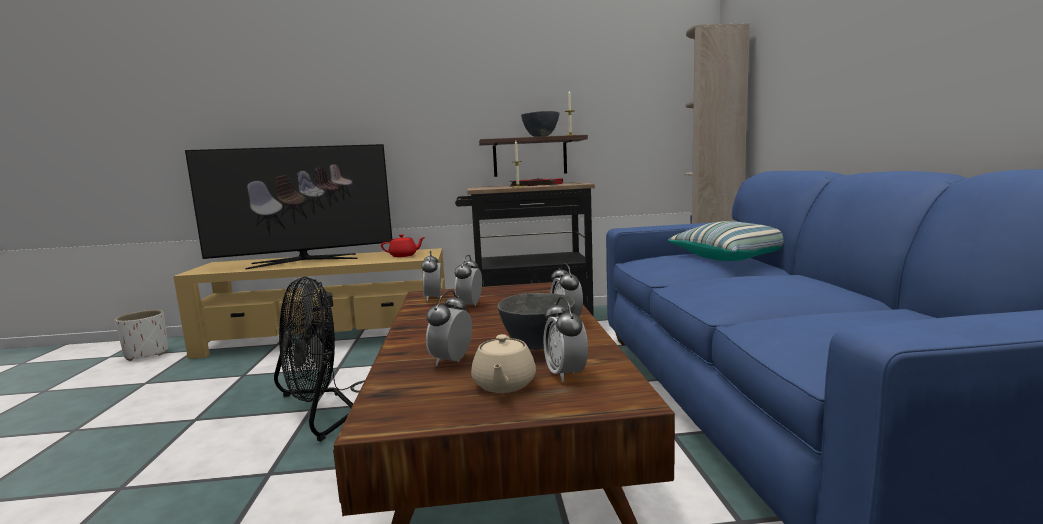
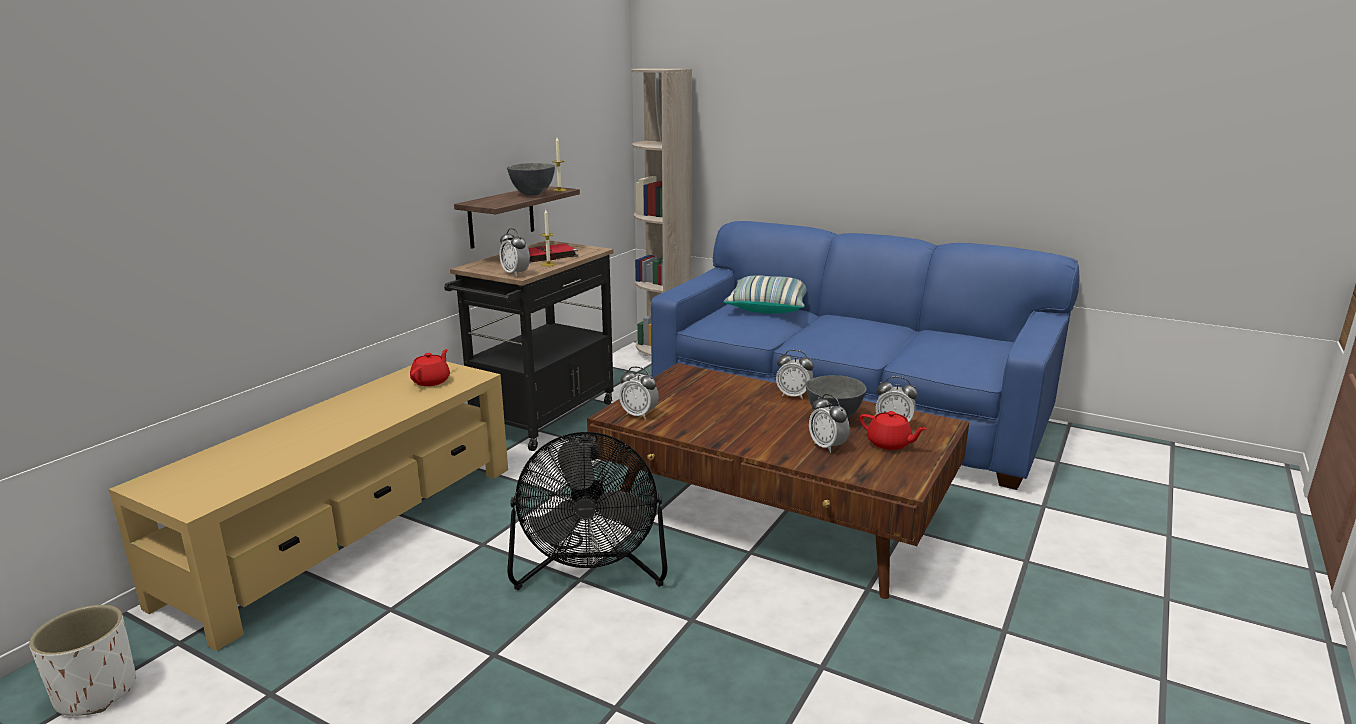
camera: 55 degrees left, 10 degrees up
(303, 261) = (311, 431): television -> none
(470, 306) = (694, 409): alarm clock -> alarm clock (515, 273)
(503, 385) = (889, 444): beige teapot -> red teapot

